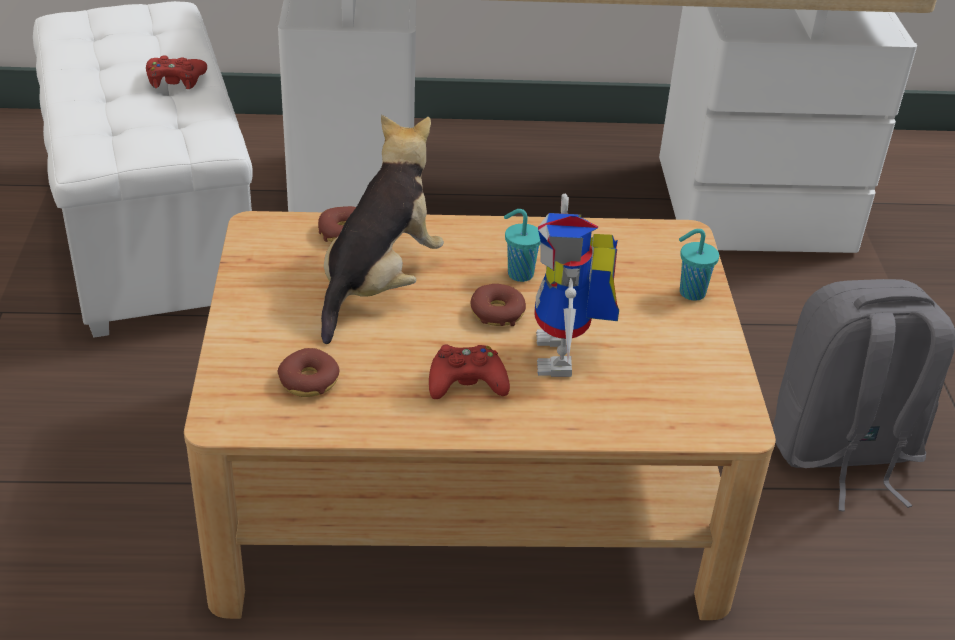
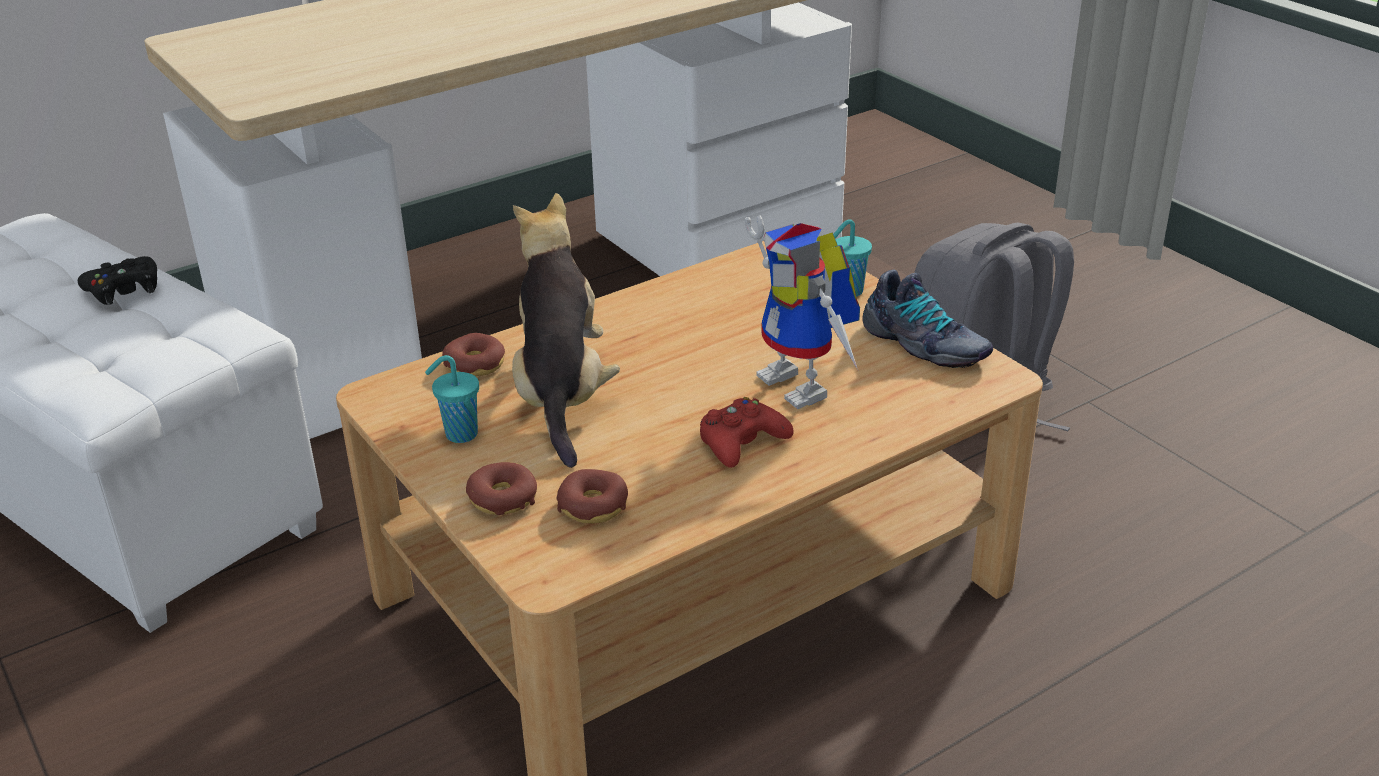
camera: 30 degrees left, 5 degrees down
(175, 80) = (124, 289): red game controller -> black game controller
(497, 313) = (702, 374): donut -> donut (502, 498)
(518, 274) = (684, 334): turquoise cup -> turquoise cup (459, 434)
(703, 367) = (923, 345): none -> shoe

